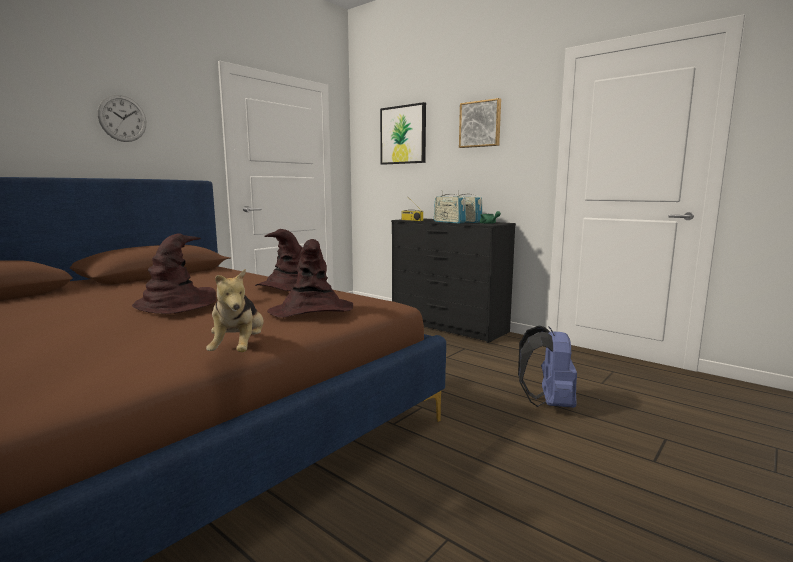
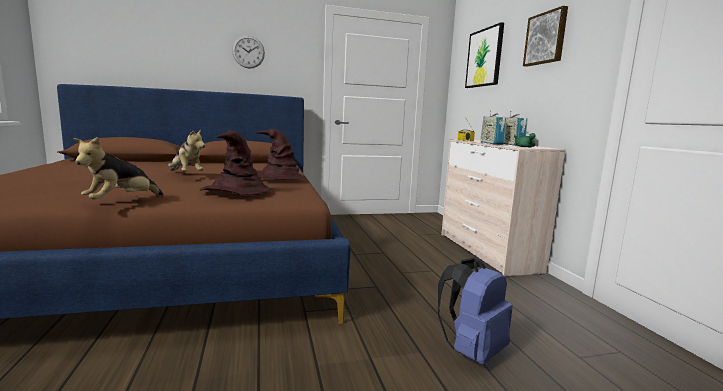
camera: 35 degrees right, 0 degrees up
(176, 304) = (186, 174): brown hat -> plush toy
(447, 326) = (486, 252): black dresser -> beige dresser

